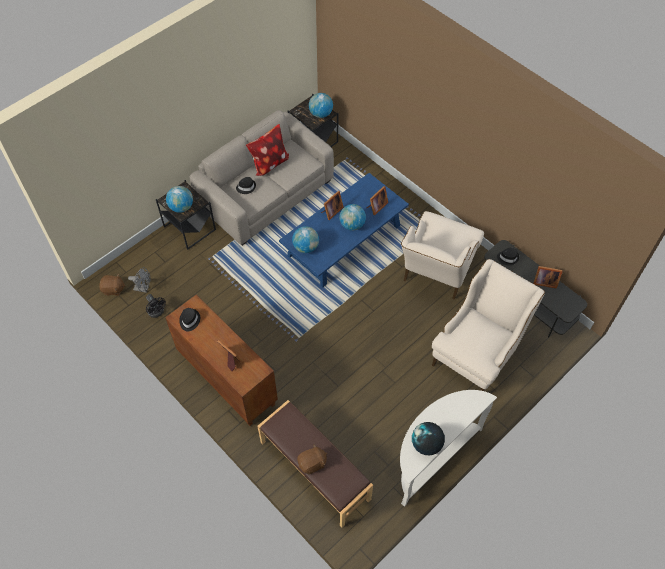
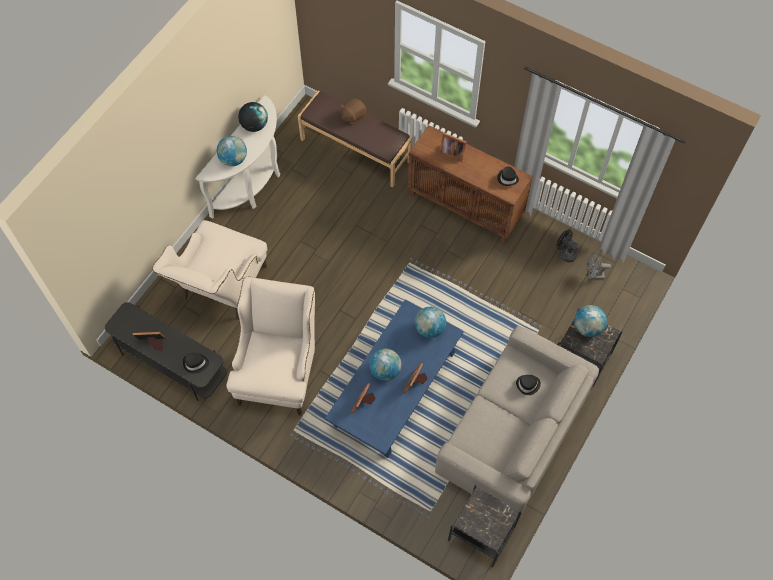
camera: 165 degrees right, 5 degrees up
(113, 289) = (624, 266): brown plush toy -> none
(269, 163) = (514, 429): pillow -> none
(320, 114) = (474, 517): globe -> globe (233, 159)

